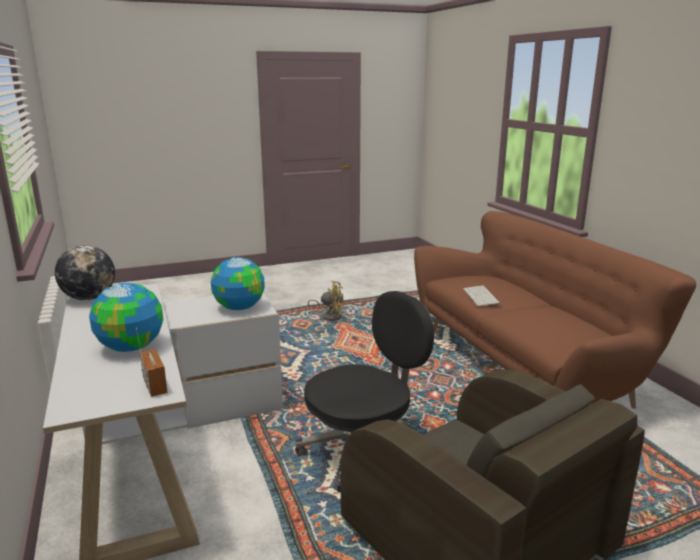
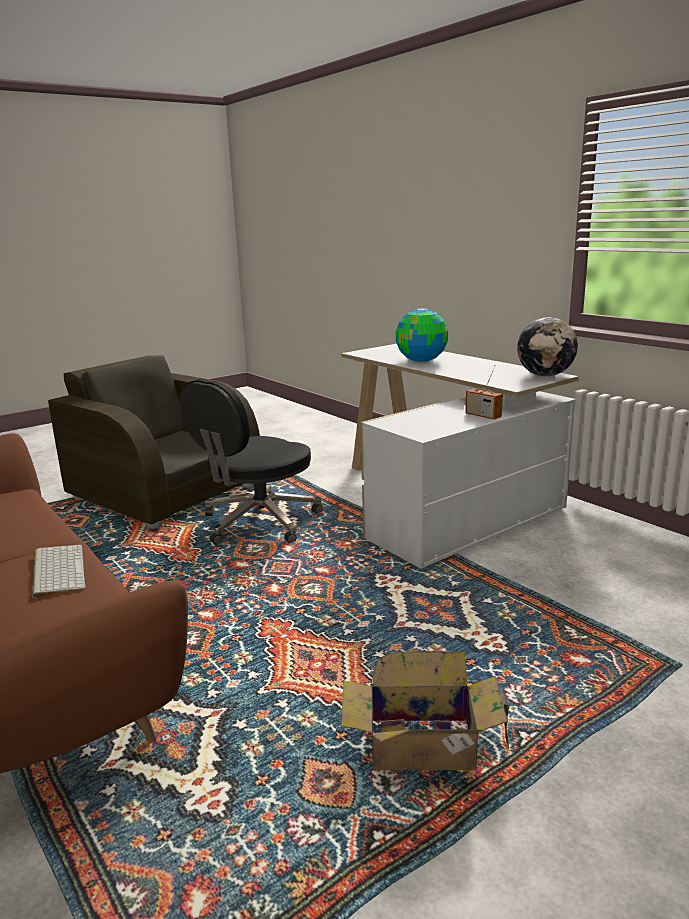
camera: 165 degrees right, 0 degrees up
(155, 386) = (368, 353): radio -> radio (483, 416)
(239, 308) = (414, 421): globe -> none
(329, 316) = (427, 746): yellow fan -> cardboard box

